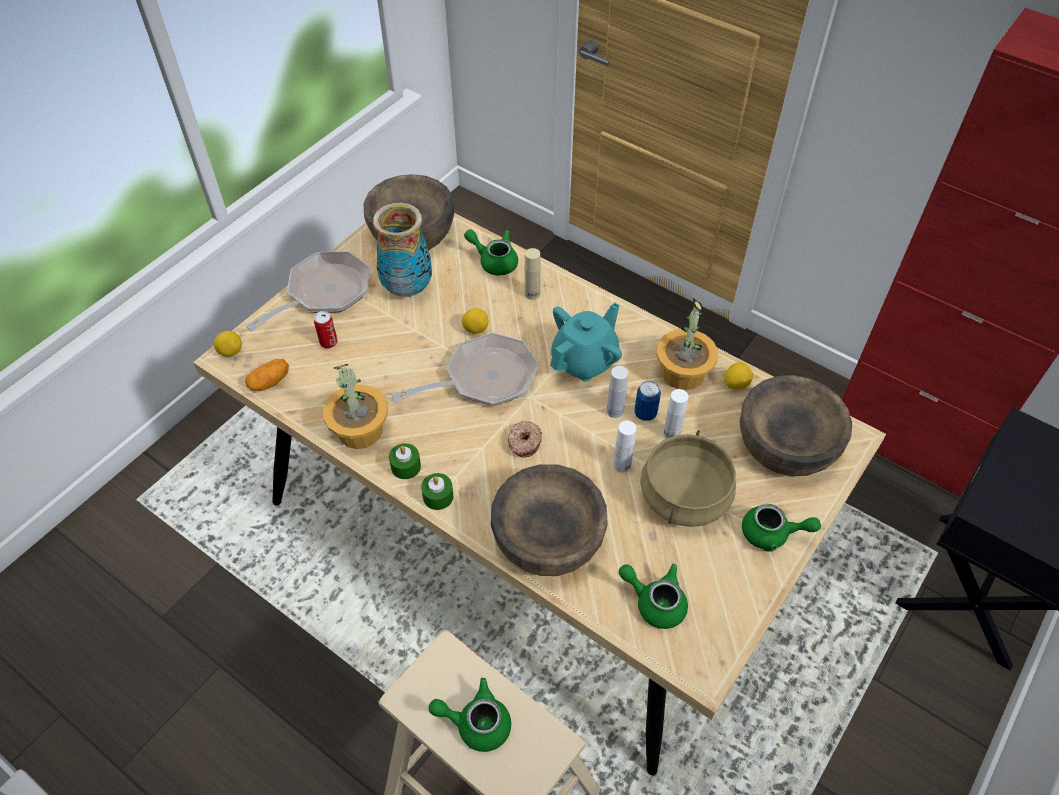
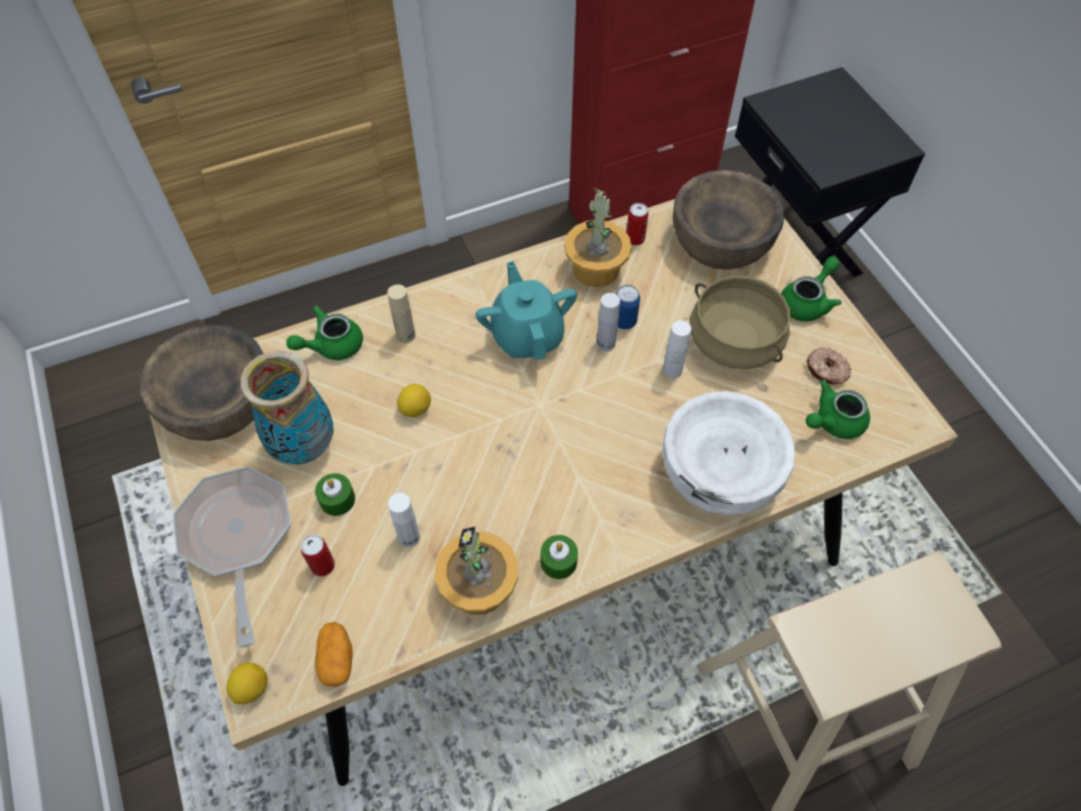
camera: 60 degrees left, 5 degrees up
(438, 496) = (616, 547): green candle -> green candle (337, 499)
(476, 723) = (887, 636): green teapot -> none
(484, 379) = (489, 433): frying pan -> none
(524, 442) = (595, 437): donut -> donut (826, 371)
(548, 537) = (720, 472): brown bowl -> white bowl
(671, 434) = (660, 314): white bottle -> white bottle (409, 537)
(736, 384) = (635, 239): lemon -> can

